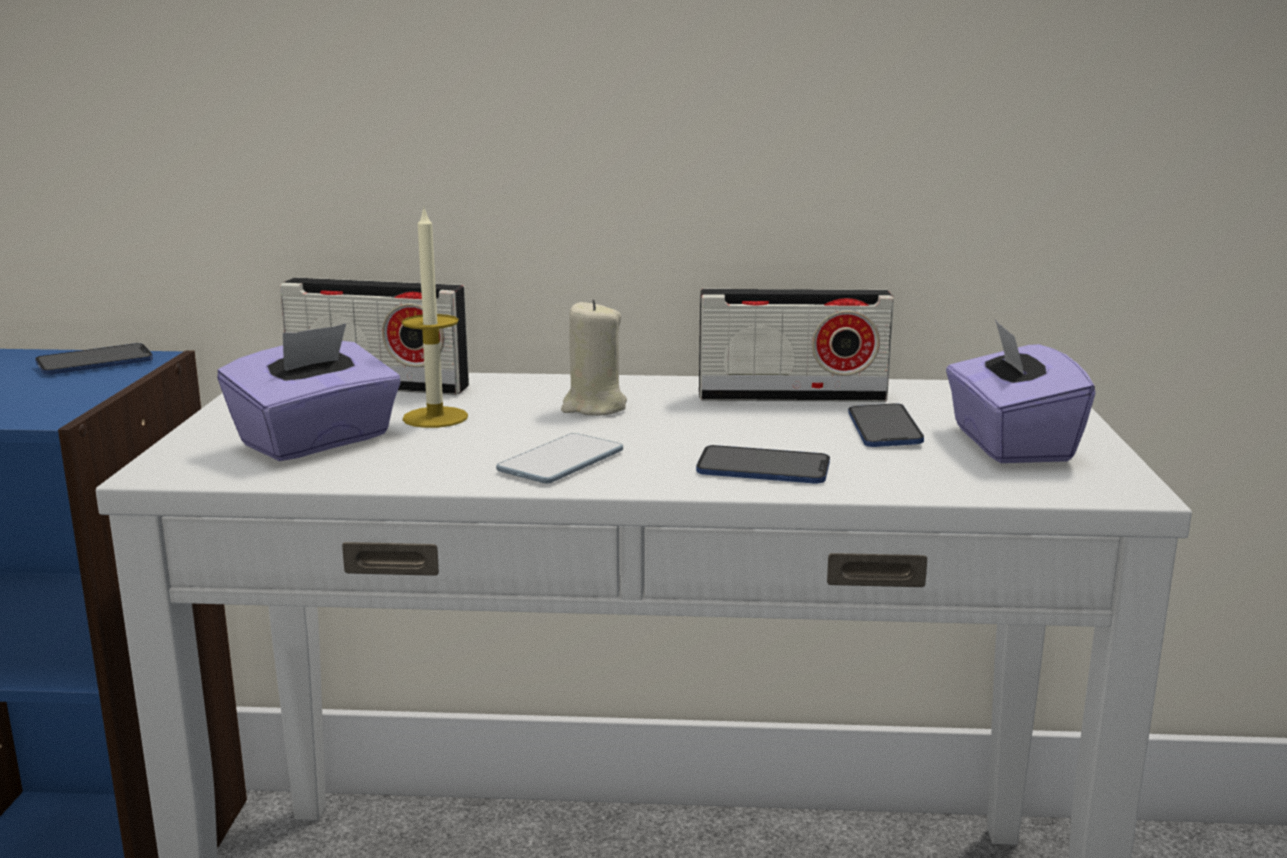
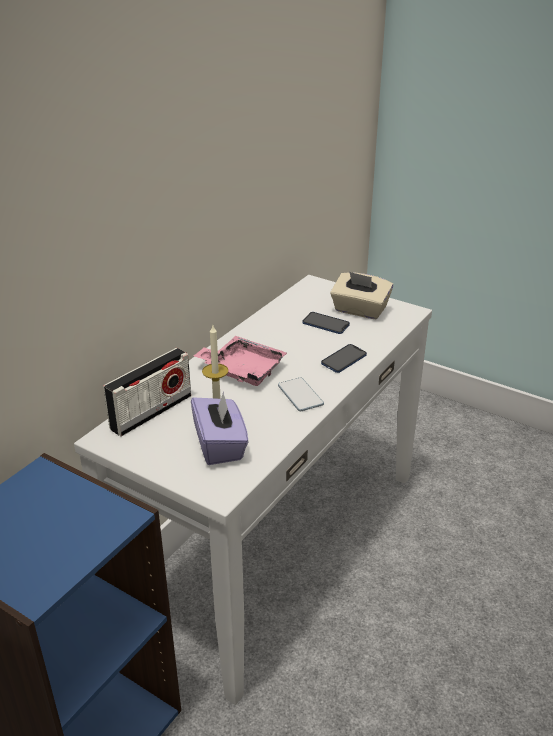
camera: 60 degrees left, 15 degrees up
(95, 362) = (33, 489): phone -> none
(594, 407) = (242, 370): beige candle -> pink tray
(791, 397) = (273, 326): radio -> none
(1009, 444) = (360, 310): purple tissue box -> beige tissue box

